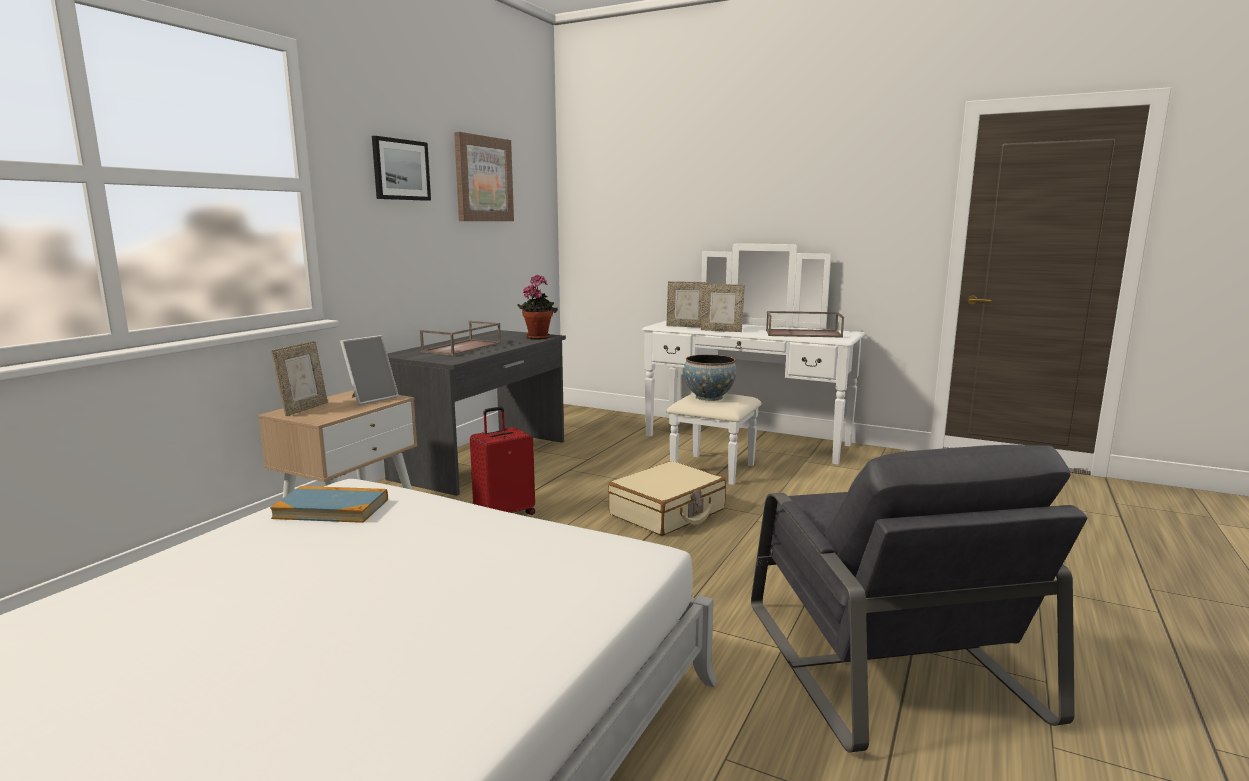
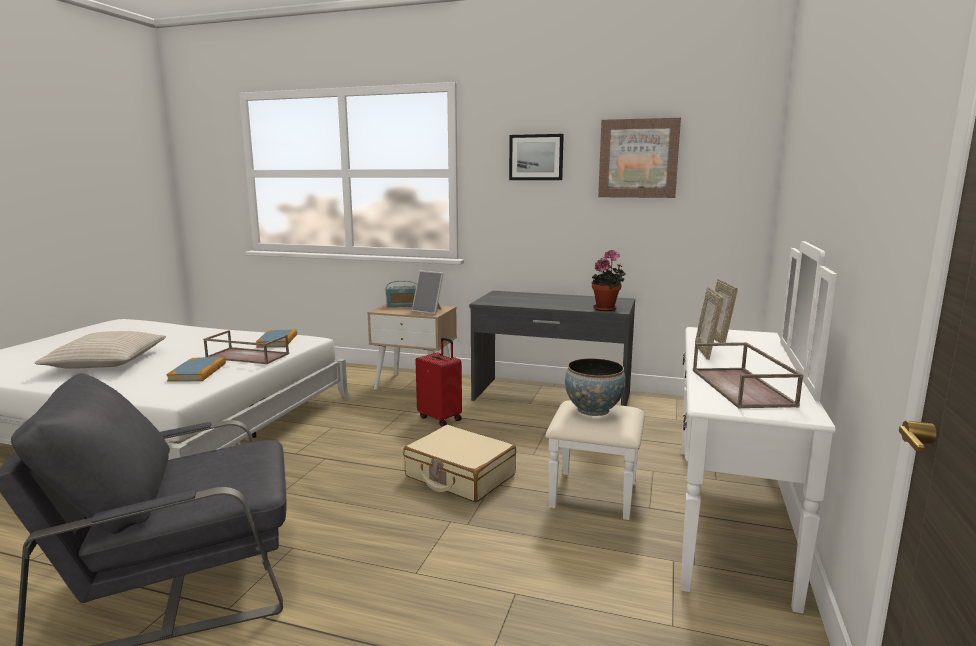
camera: 80 degrees right, 0 degrees up
(304, 409) = (402, 305): picture frame -> radio
(326, 675) = (106, 362): none -> beige pillow
(462, 348) = (535, 299): brown tray -> brown tray (246, 356)
(504, 553) = (198, 372): none -> book

